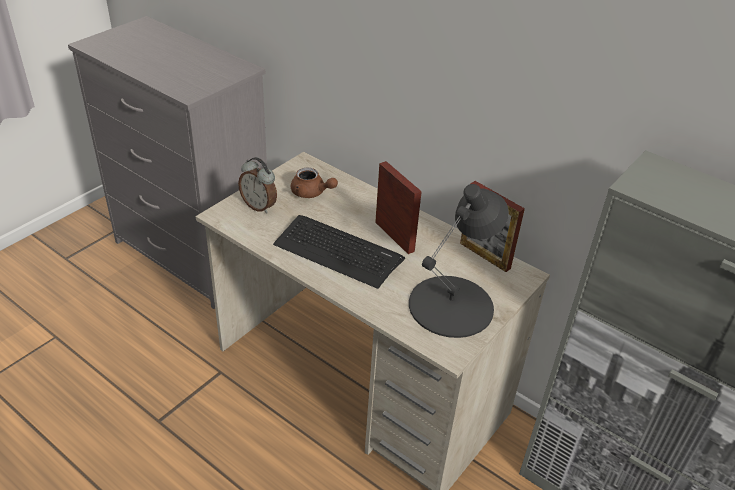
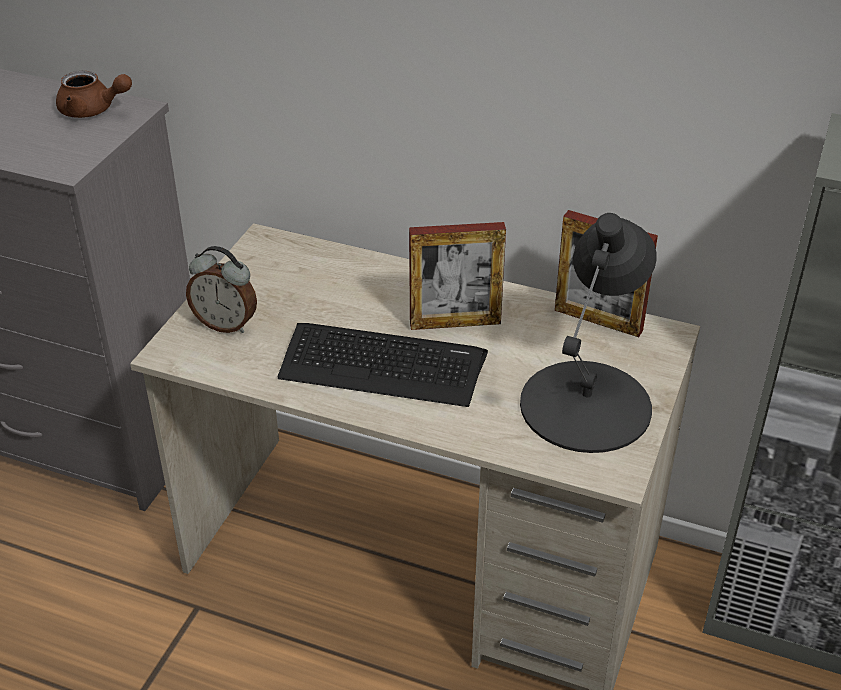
camera: 15 degrees left, 0 degrees up
(311, 193) = (298, 285): brown teapot -> brown teapot (93, 110)
(394, 236) = (455, 323): picture frame -> picture frame turned 135 degrees clockwise

